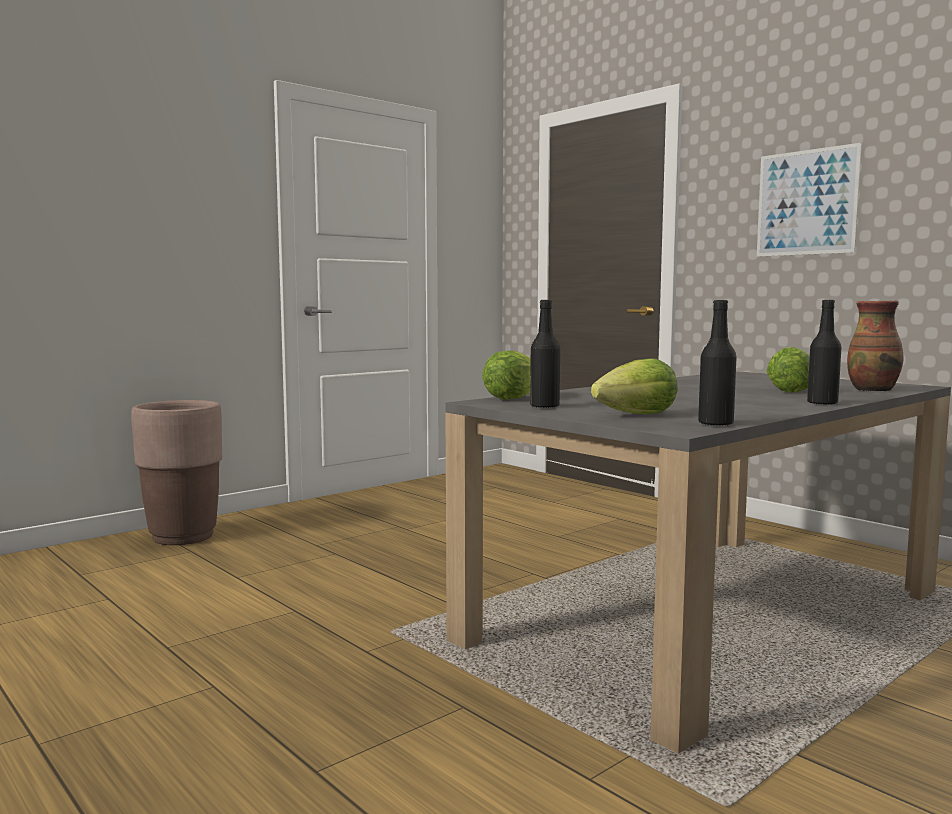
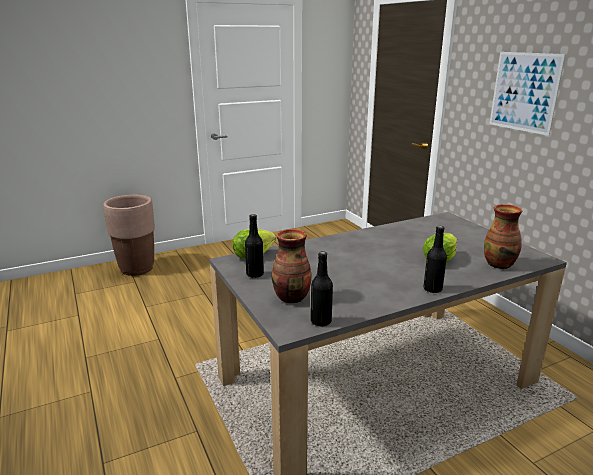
camera: 15 degrees right, 15 degrees up
(637, 415) = (292, 298): lettuce -> vase

